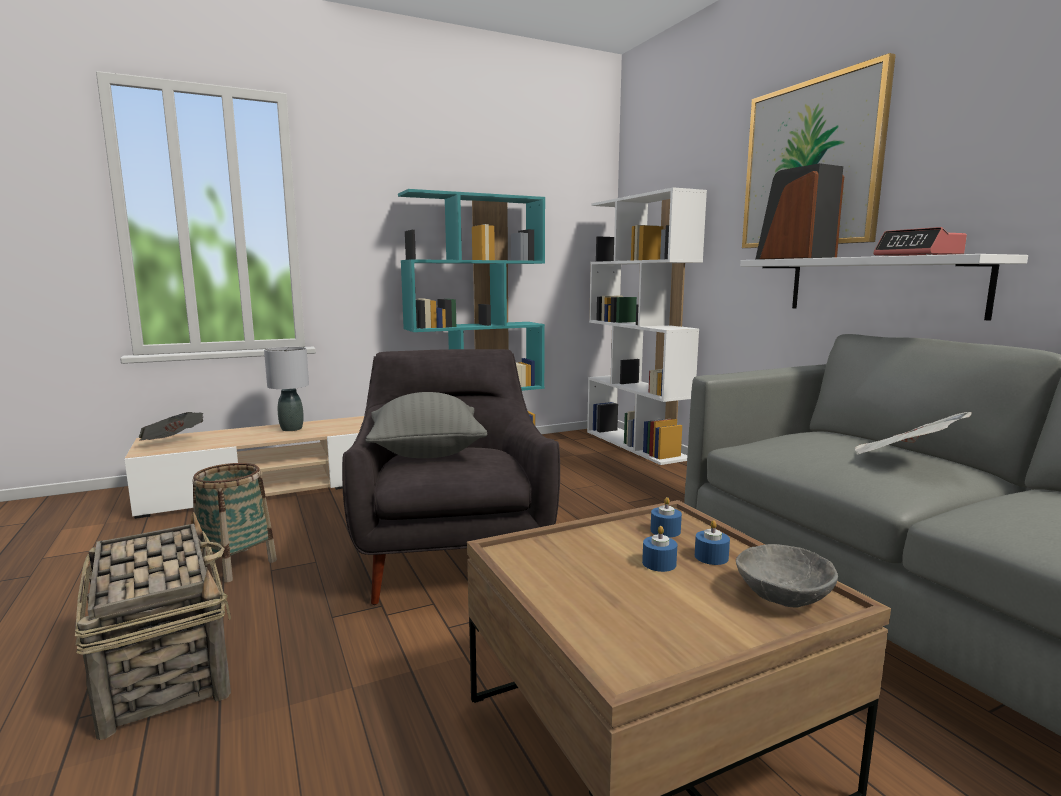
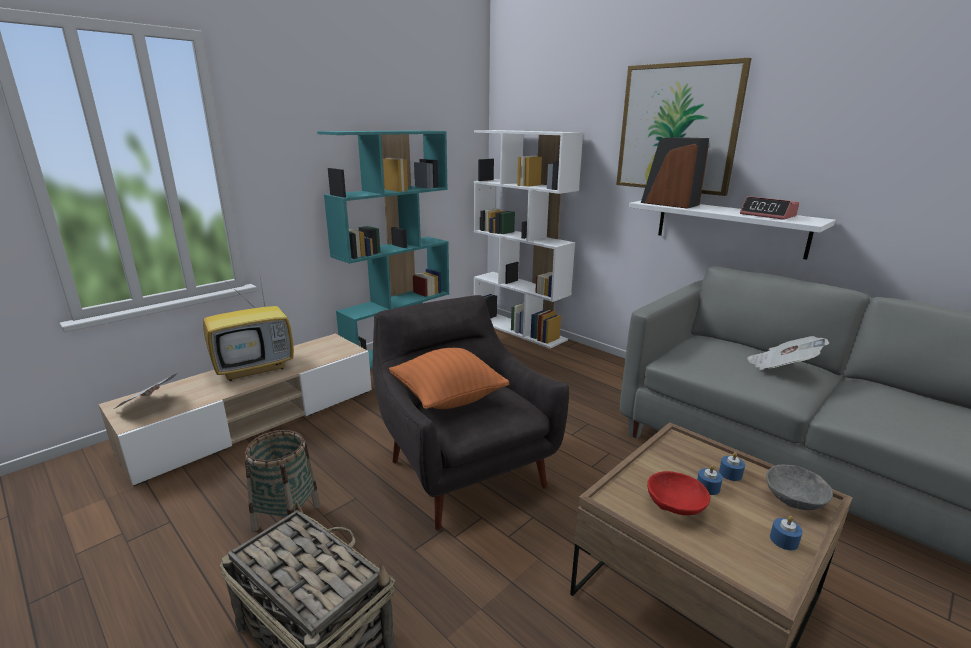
camera: 20 degrees left, 10 degrees up
(292, 429) = (255, 368): grey table lamp -> television
(426, 453) = (448, 398): grey pillow -> orange pillow
(586, 573) = (675, 507): none -> red bowl
(665, 531) = (685, 454): blue candle -> blue candle (784, 540)

